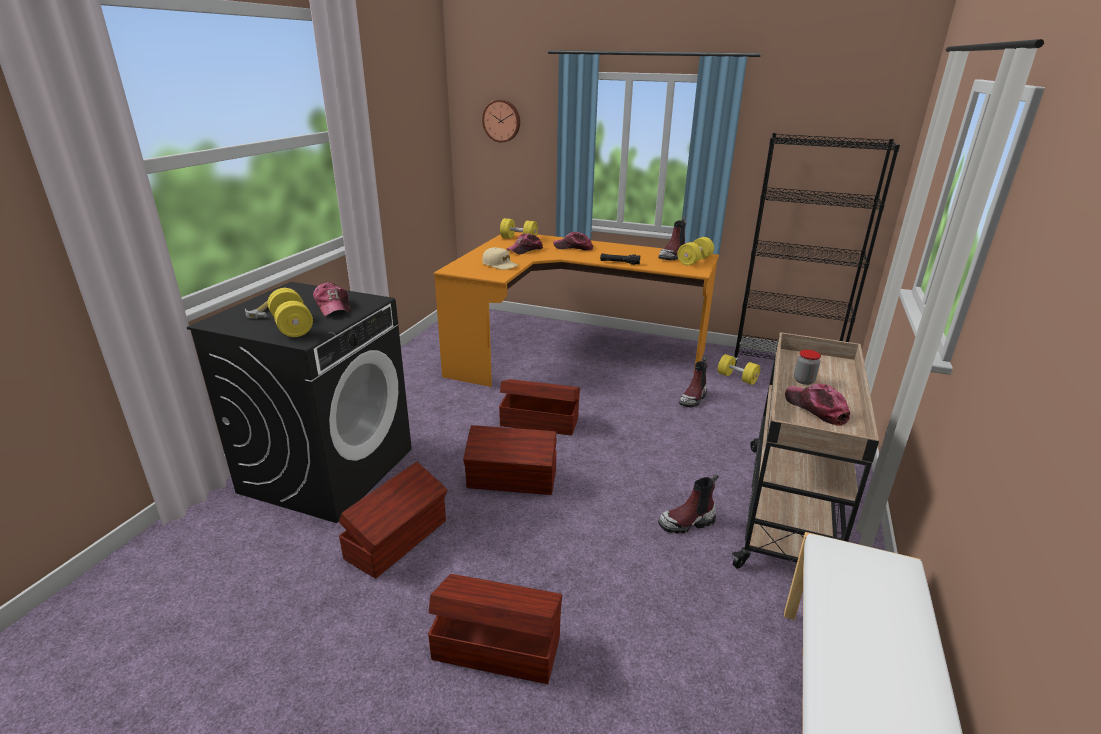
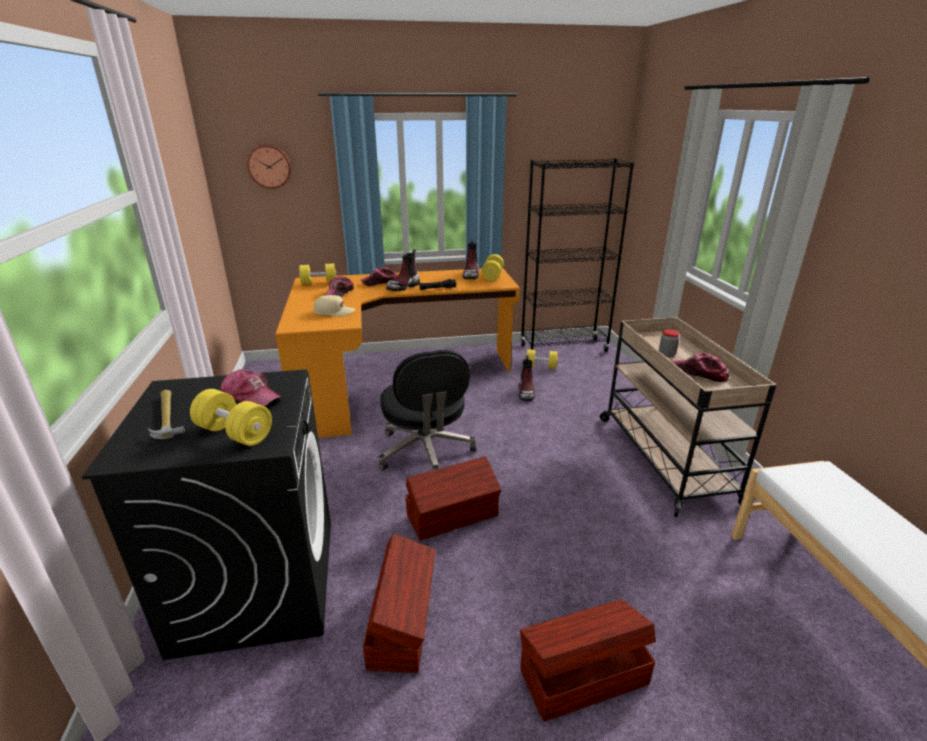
camera: 30 degrees left, 0 degrees up
(539, 421) = (425, 452): brown storage box -> black office chair
(687, 522) = (614, 495): boot -> boot (404, 286)

